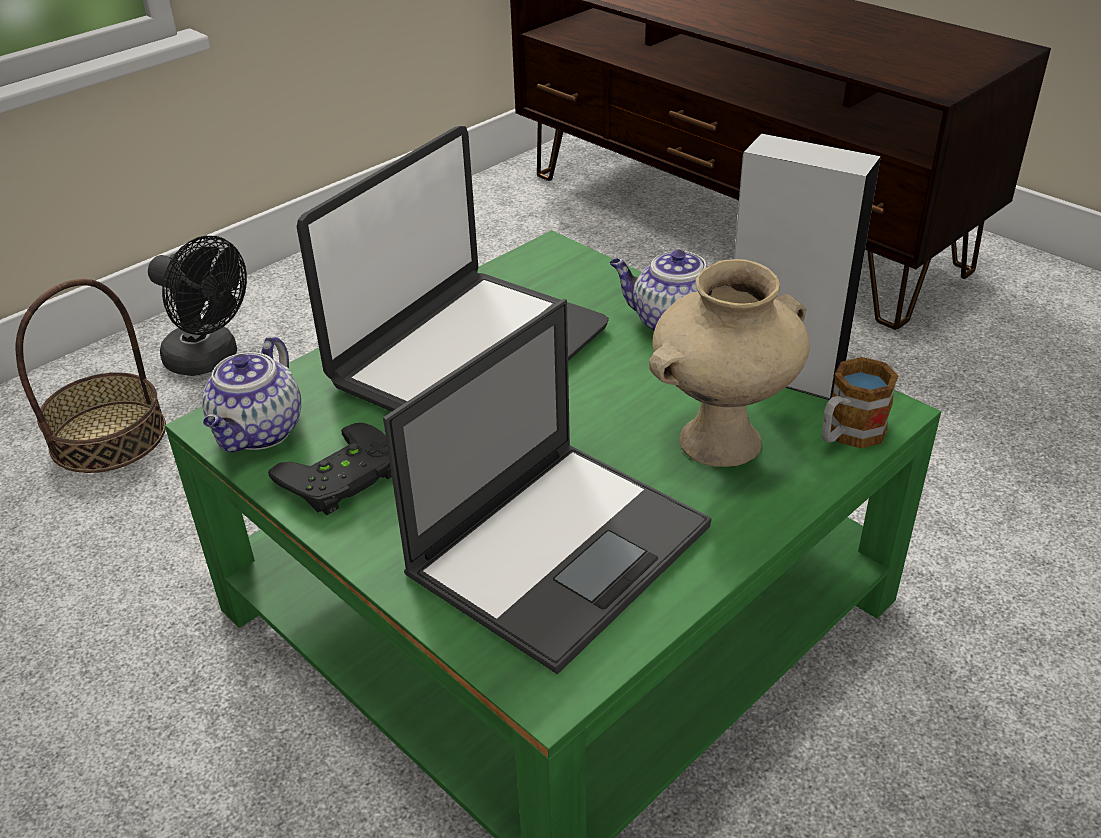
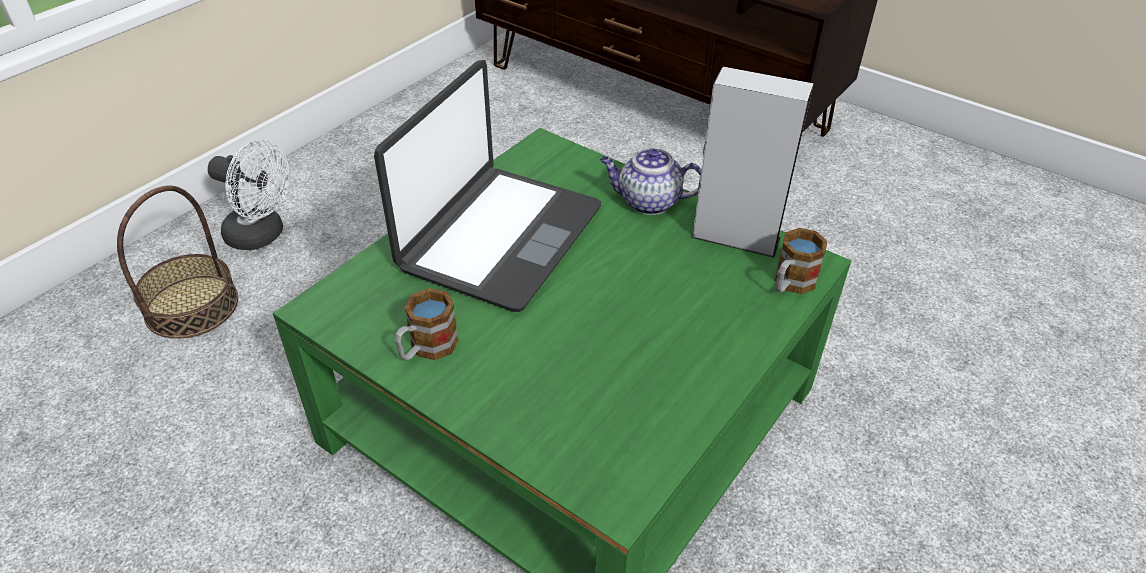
camera: 10 degrees left, 5 degrees up
(210, 360) = (262, 235): black fan -> white fan
(259, 433) = (351, 314): teapot -> none
(343, 479) = (427, 348): black game controller -> mug
(561, 547) = (604, 390): laptop -> none
(720, 443) = (701, 297): beige vase -> none

